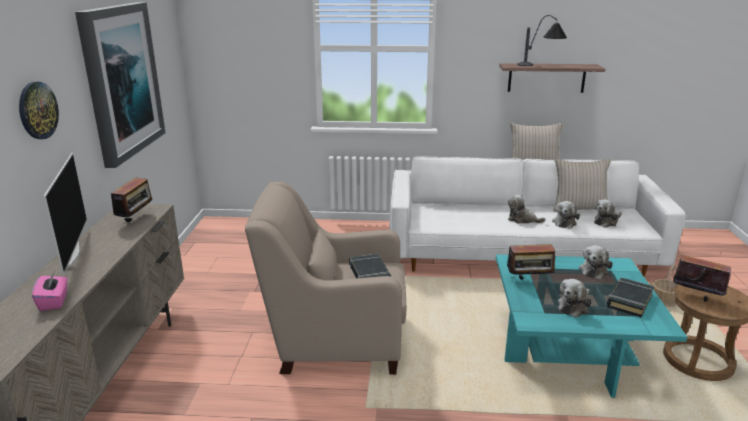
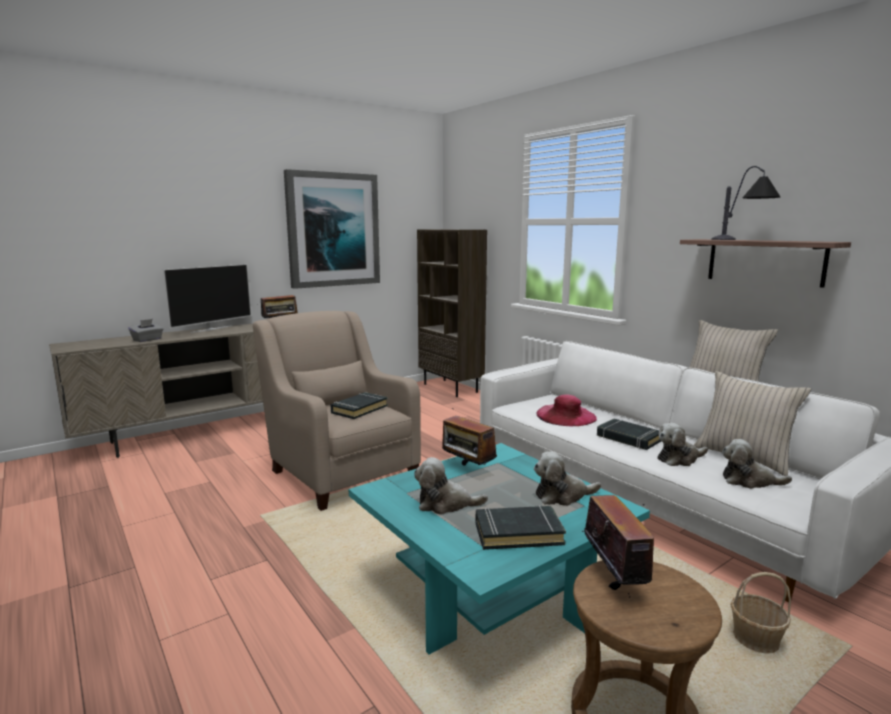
camera: 50 degrees right, 10 degrees down
(37, 110) = (219, 227): wall clock -> none
(54, 302) = (147, 340): pink tissue box -> grey tissue box
(240, 225) = (451, 388): none -> brown bookcase
(462, 217) = (566, 415): none -> pink hat
(522, 219) = (628, 438): plush toy -> black book

